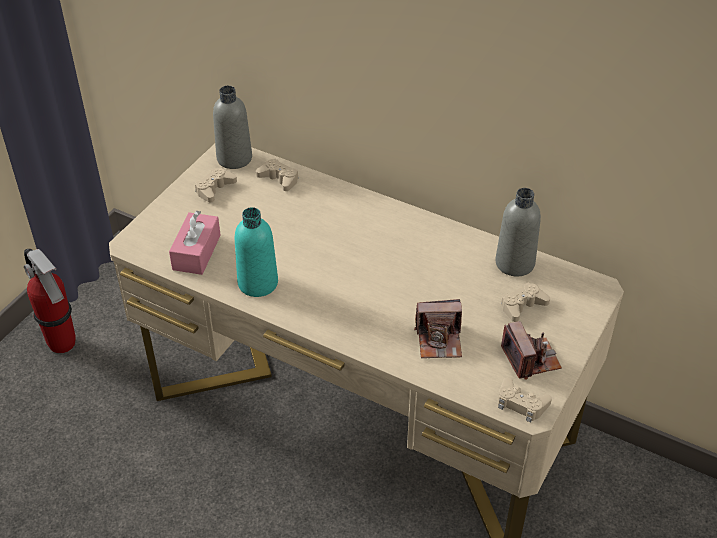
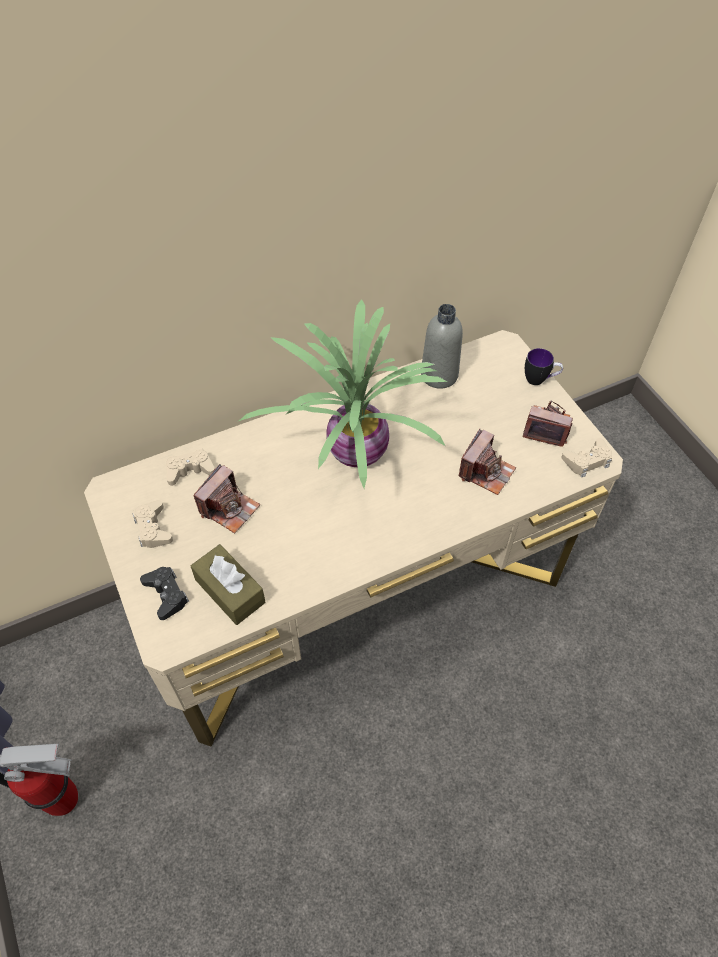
camera: 55 degrees left, 10 degrees up
(168, 224) = (166, 594): none -> black game controller
(196, 252) = (230, 591): pink tissue box -> brown tissue box
(234, 158) = (125, 489): grey bottle -> none
(258, 283) = (315, 563): turquoise bottle -> none
(264, 215) = (229, 508): none -> camera
(382, 252) = (354, 450): none -> potted plant
(522, 306) = (488, 399): beige game controller -> none
(583, 330) = (540, 380): none -> mug

